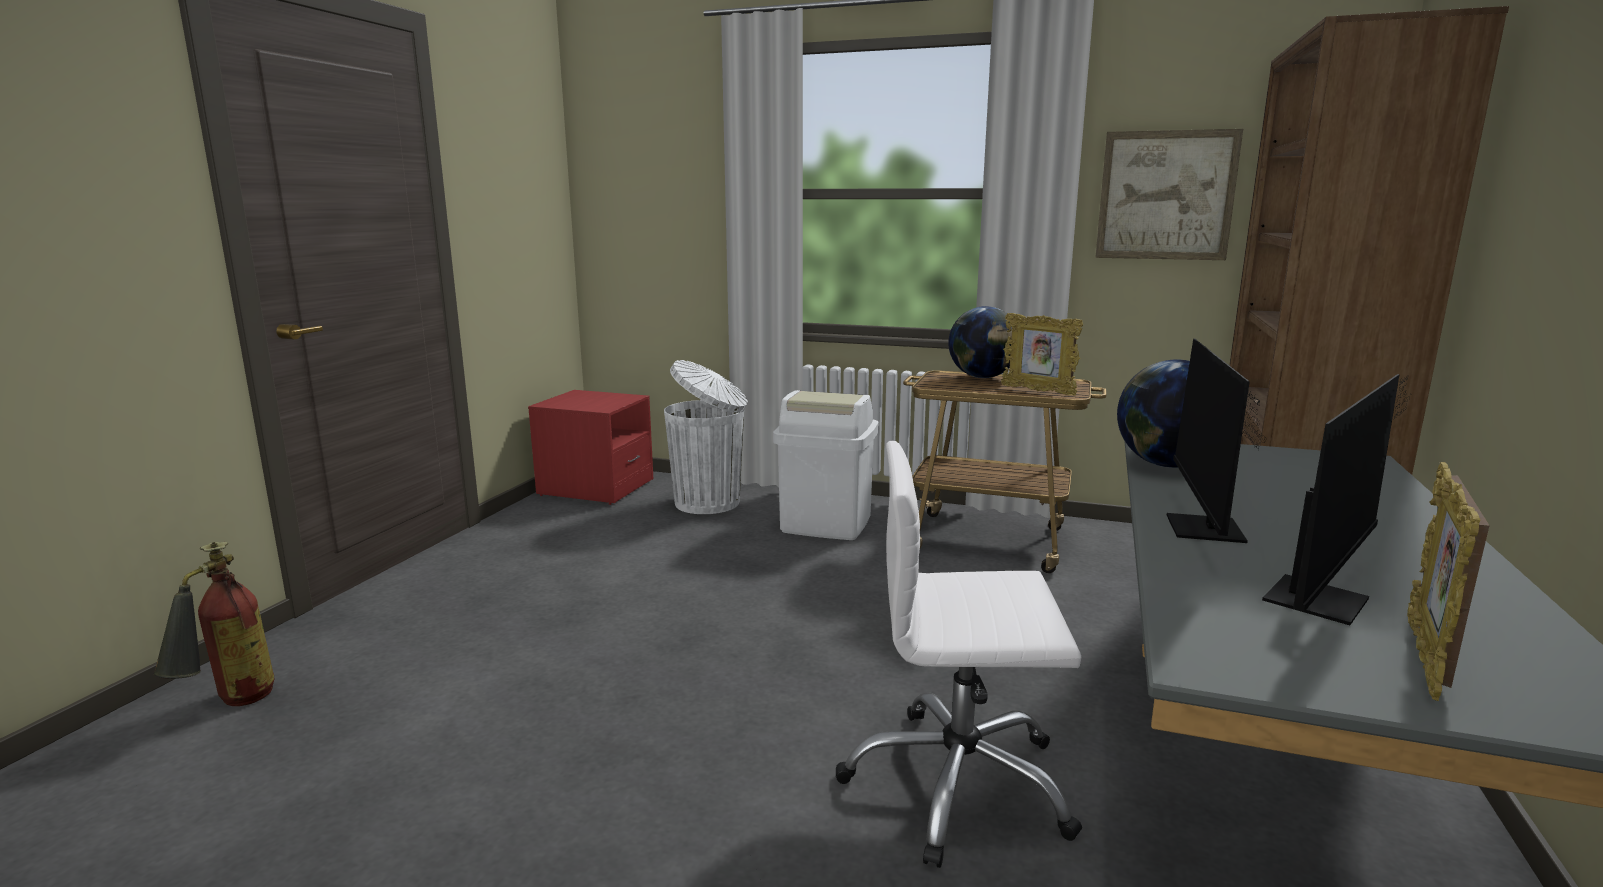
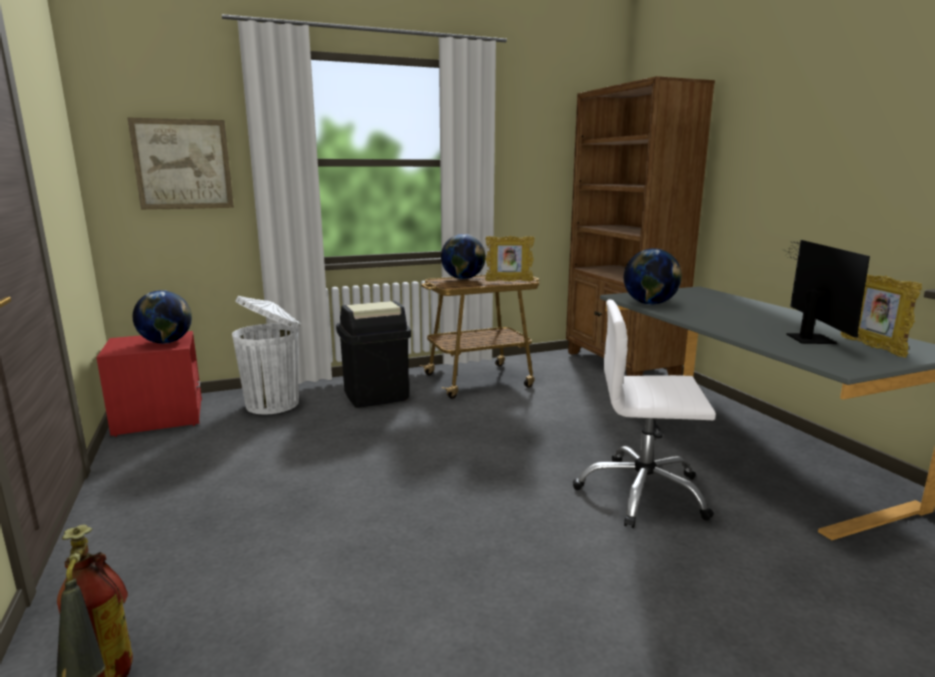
camera: 40 degrees left, 0 degrees up
(603, 403) = (166, 342): none -> globe
(825, 524) = (376, 396): white trash can -> black trash can
(958, 784) = (642, 493): white office chair -> white office chair turned 45 degrees clockwise
(1166, 195) = (531, 164): picture -> picture (183, 164)
(1204, 532) = (728, 326): monitor -> none

